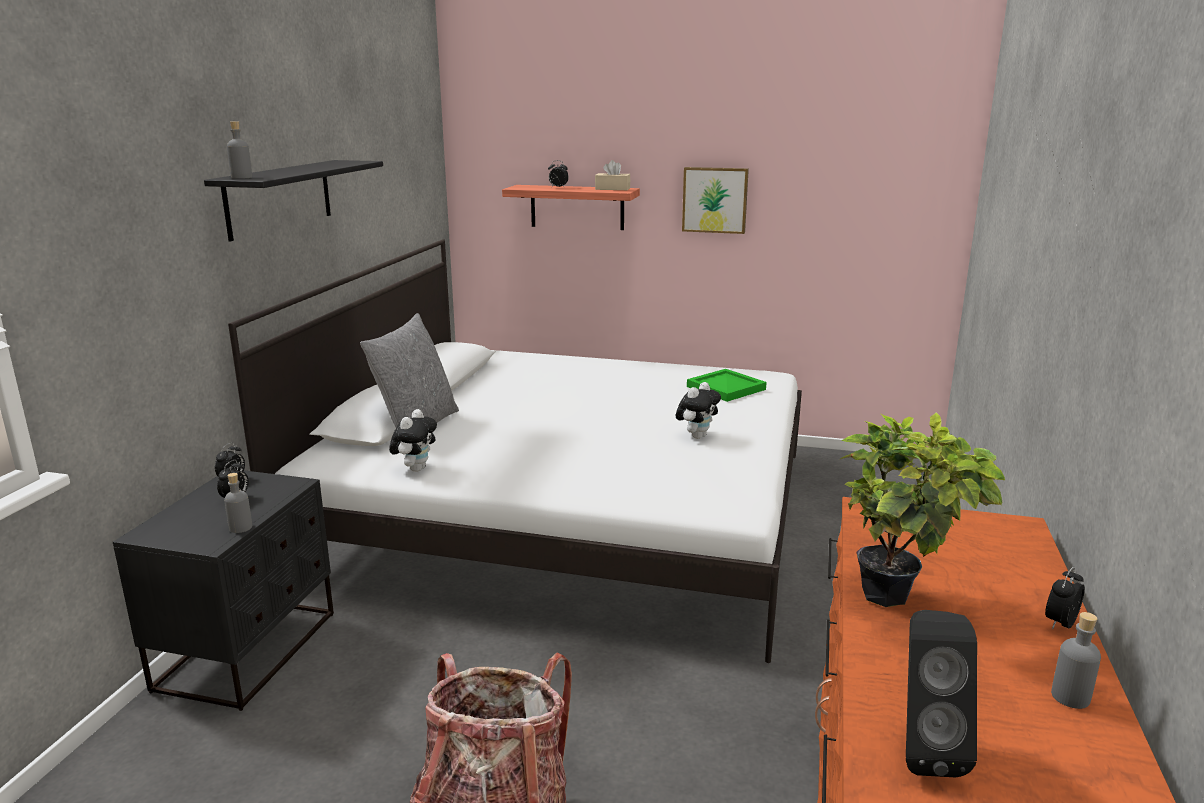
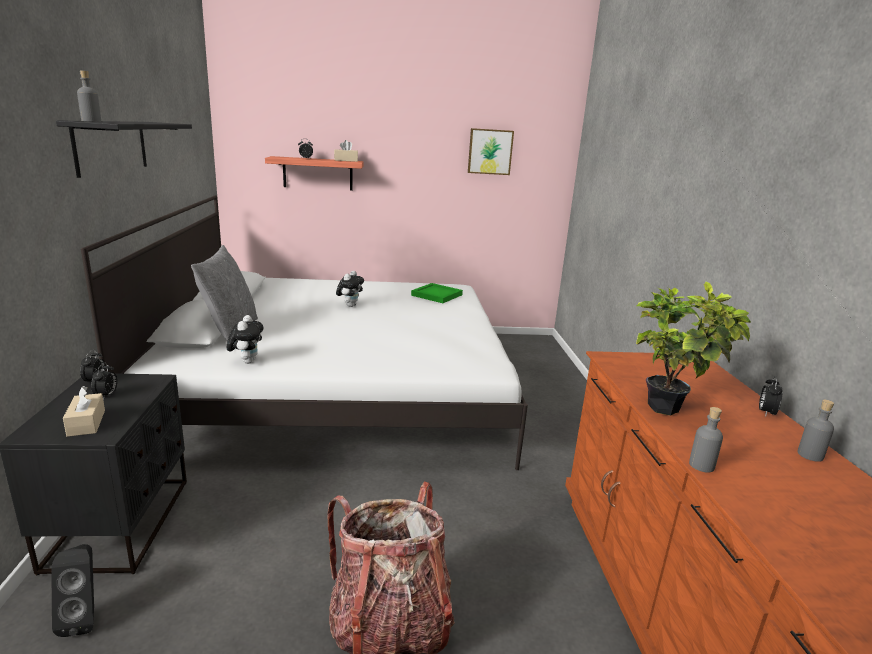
camera: 20 degrees left, 0 degrees up
(201, 528) = (86, 423): none -> beige tissue box
(240, 527) = (125, 418): grey bottle -> grey bottle (701, 465)
(697, 436) = (437, 325): plush toy -> plush toy (350, 305)
(715, 200) = (415, 170): picture -> picture (490, 151)
(923, 749) = (767, 502): black speaker -> black speaker (84, 617)

